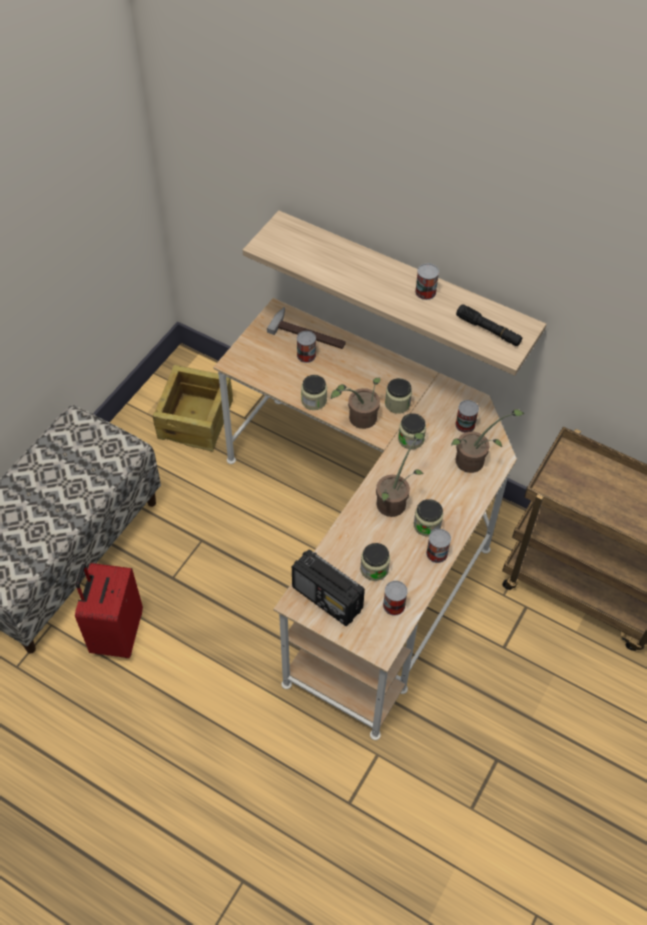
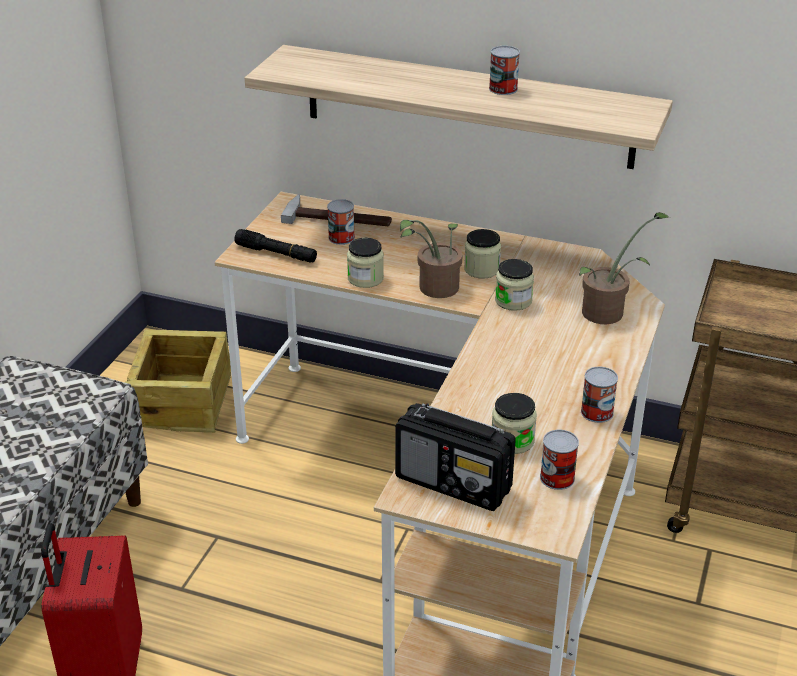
camera: 10 degrees left, 20 degrees down
(395, 501) = (515, 365): potted plant -> none
(427, 525) = (570, 384): jar -> none
(465, 425) = (581, 279): can -> none
(488, 330) = (601, 111): black flashlight -> black flashlight (276, 253)

